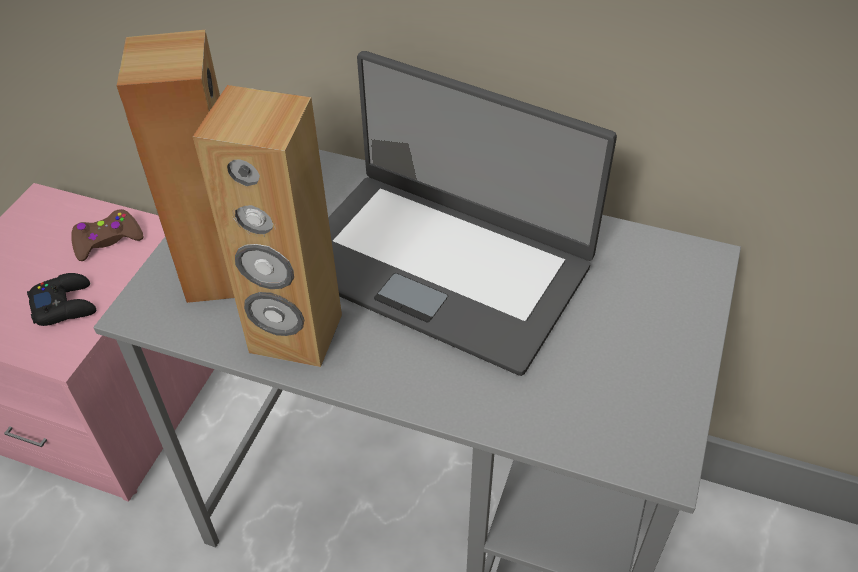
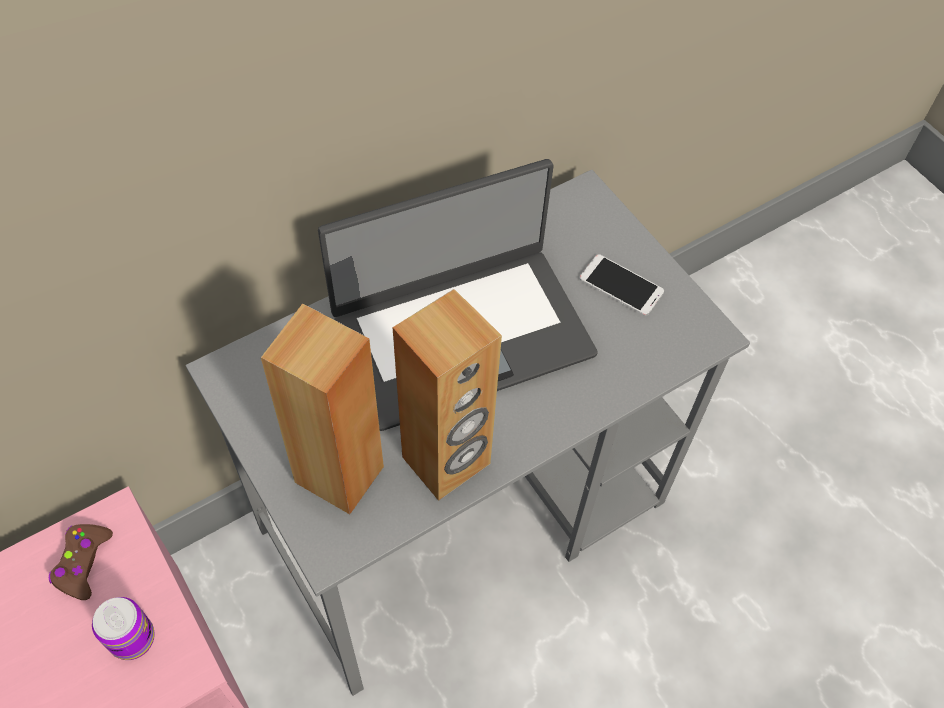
camera: 55 degrees left, 10 degrees up
(65, 305) = (132, 638): black game controller -> can
(630, 348) = (621, 285): none -> phone

